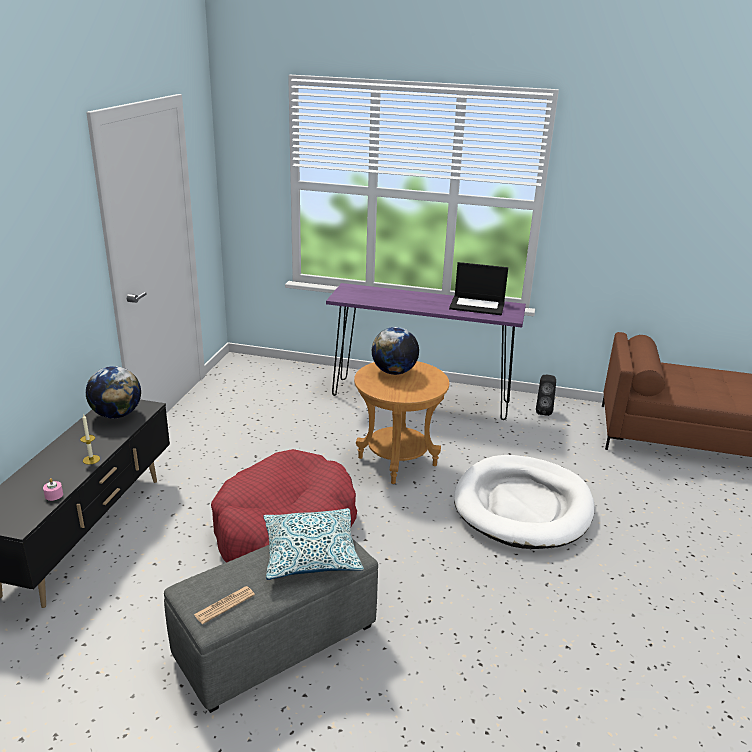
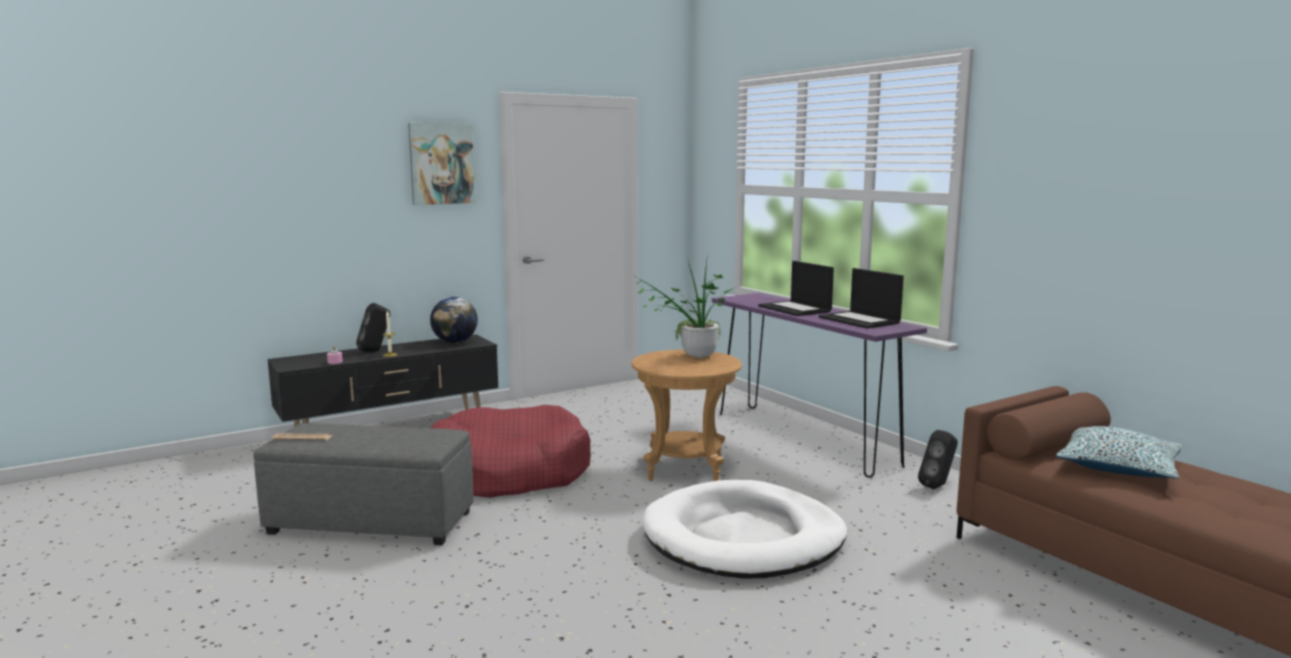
camera: 45 degrees right, 15 degrees down
(55, 216) = (441, 164): none -> picture
(60, 460) = (375, 351): none -> black speaker
(311, 553) = (406, 437): pillow -> pillow (1118, 467)
(394, 372) = (691, 357): globe -> potted plant
(413, 301) = (795, 309): none -> laptop

